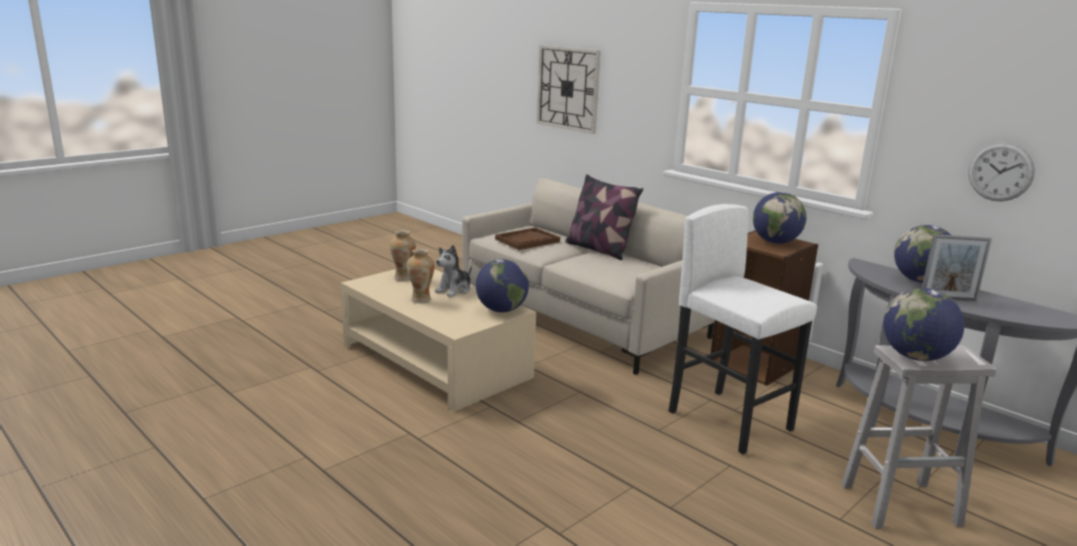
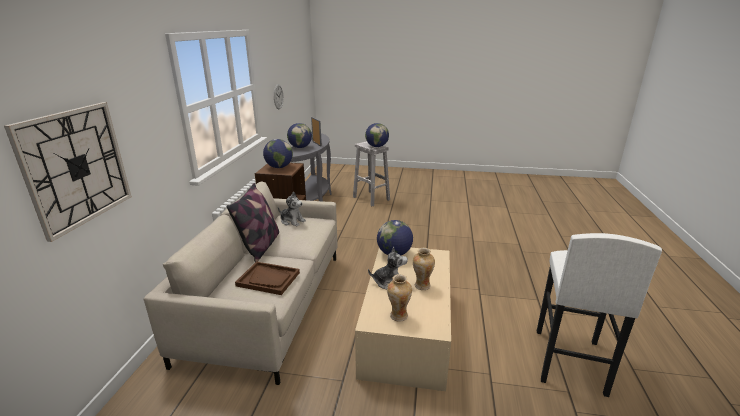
camera: 125 degrees left, 5 degrees up
(646, 271) = (292, 221): none -> plush toy
(730, 420) = (353, 229): white stool -> white stool (568, 361)

